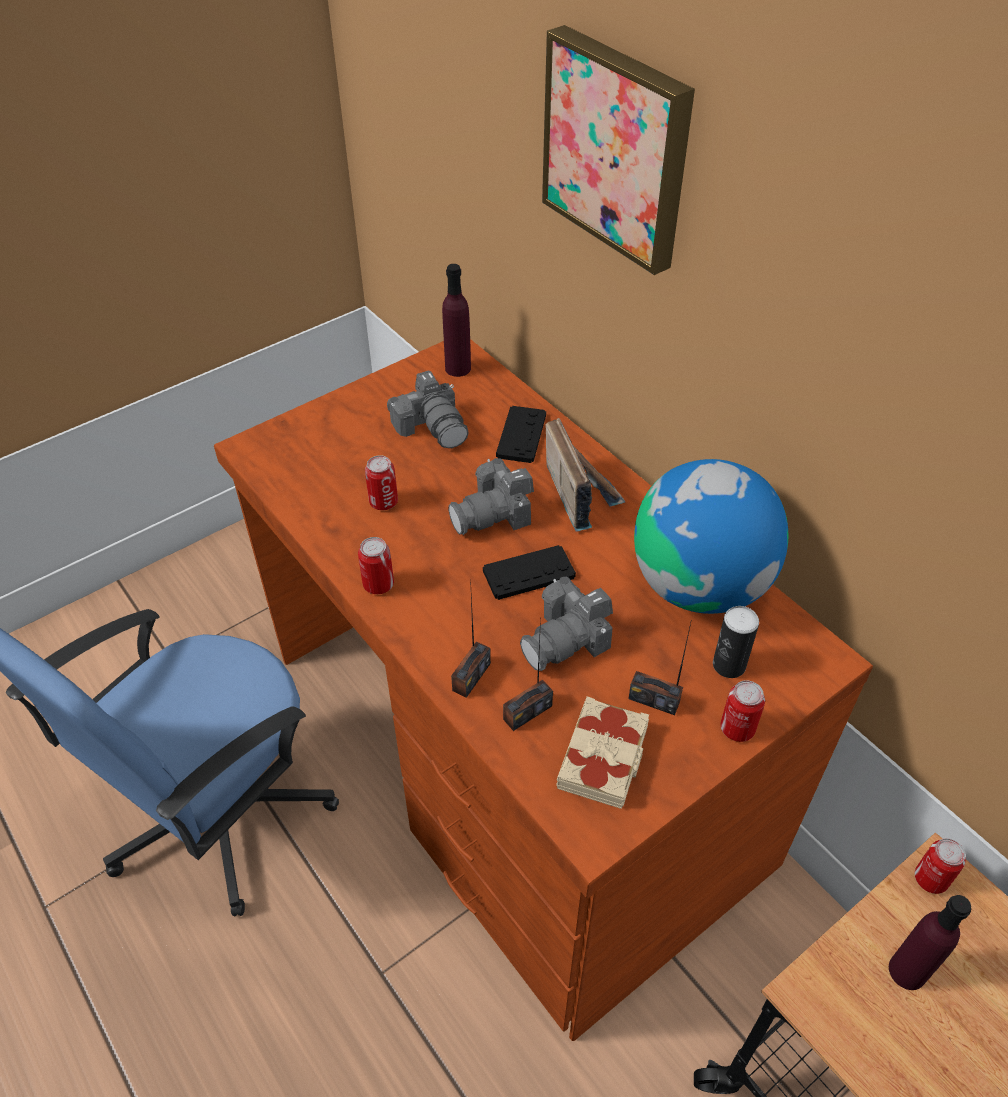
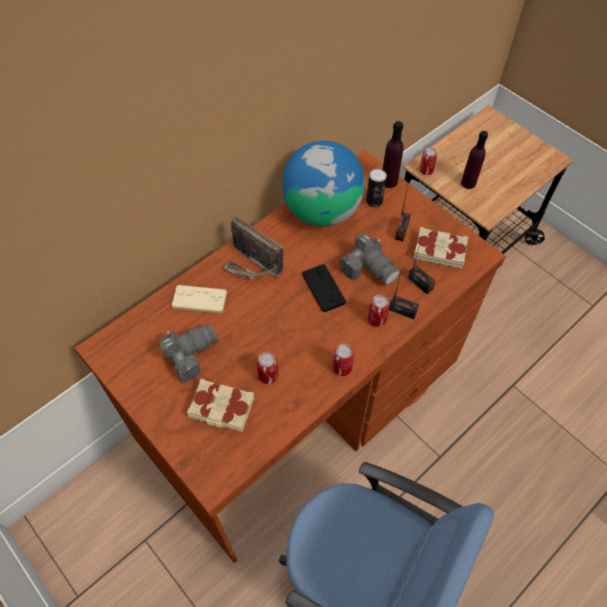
camera: 95 degrees left, 10 degrees up
(345, 456) = (221, 408): none -> beige book
(458, 368) = (122, 345): purple bottle -> purple bottle (389, 181)
(494, 514) = (275, 310): camera -> none
(521, 435) = (199, 299): black game controller -> beige game controller
(580, 492) = (253, 265): radio -> radio turned 120 degrees counterclockwise
(618, 148) = (150, 108): picture -> none
(737, 728) = (411, 200): can -> can (377, 319)

